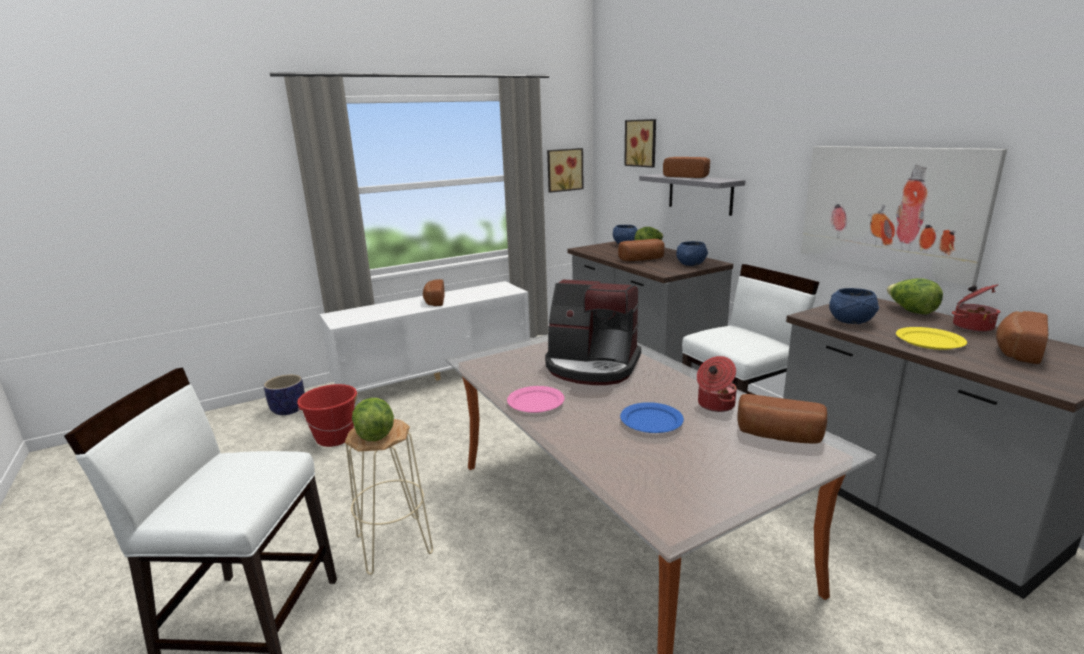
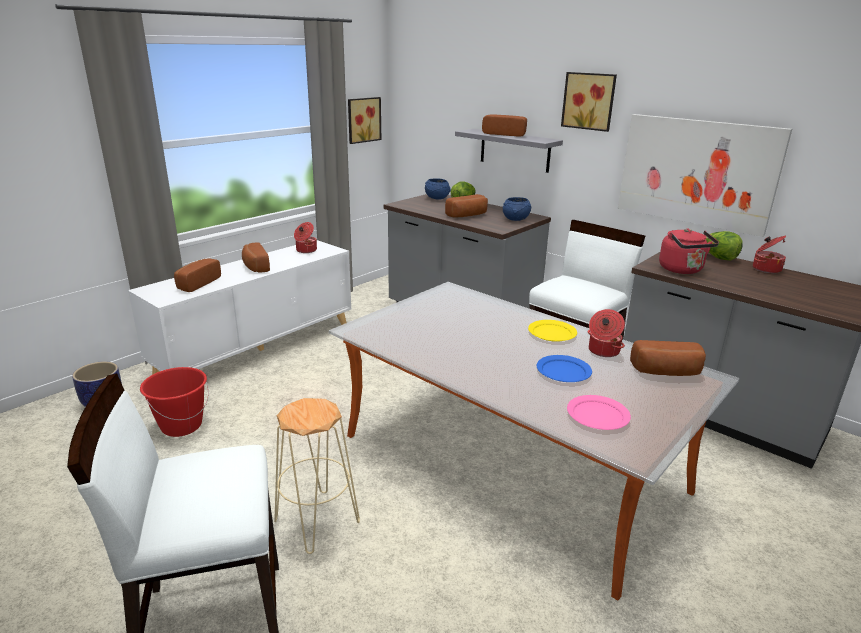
camera: 20 degrees left, 5 degrees up
(375, 433) = (309, 416): lettuce -> none
(489, 289) = (306, 250): none -> cooking pot
(536, 402) = (453, 366): pink plate -> pink plate (598, 415)
(592, 366) = (477, 325): coffee machine -> none
(642, 143) = (449, 96): picture -> picture (589, 101)
(850, 321) = (682, 270): blue bowl -> red kettle
(929, 341) = (747, 283): yellow plate -> yellow plate (552, 333)
(1016, 350) = (805, 287): bread -> bread (196, 284)

